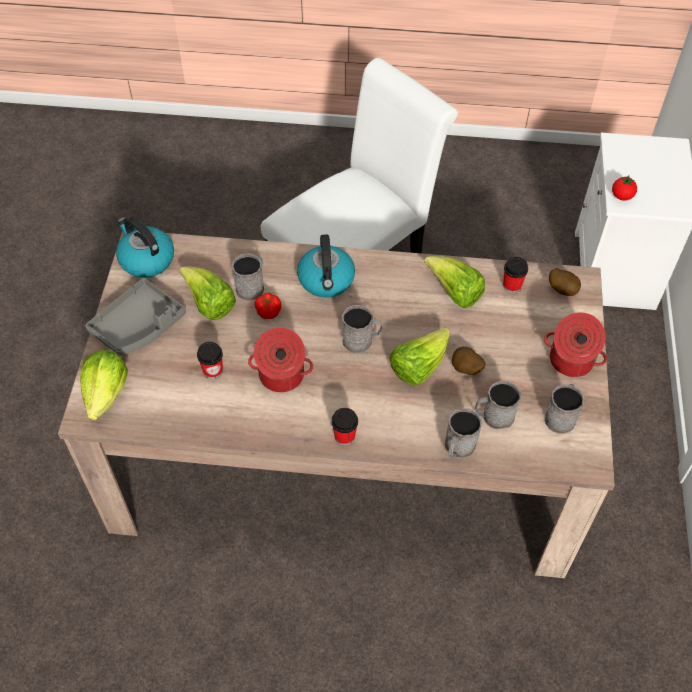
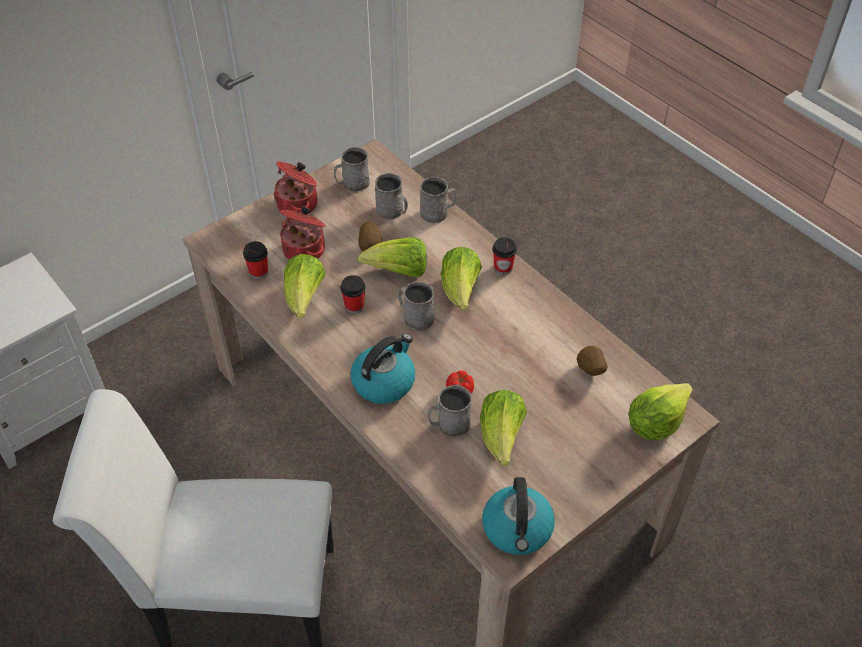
camera: 135 degrees left, 5 degrees down
(139, 326) = (581, 464): grey tray -> none
(213, 371) = (552, 378): cup -> cup (354, 306)
(281, 376) = (503, 336): cooking pot -> cooking pot (305, 249)
(354, 388) = (460, 291): none -> lettuce
(562, 289) = (231, 244): potato -> potato (589, 370)
(622, 196) = (43, 311): tomato -> none

